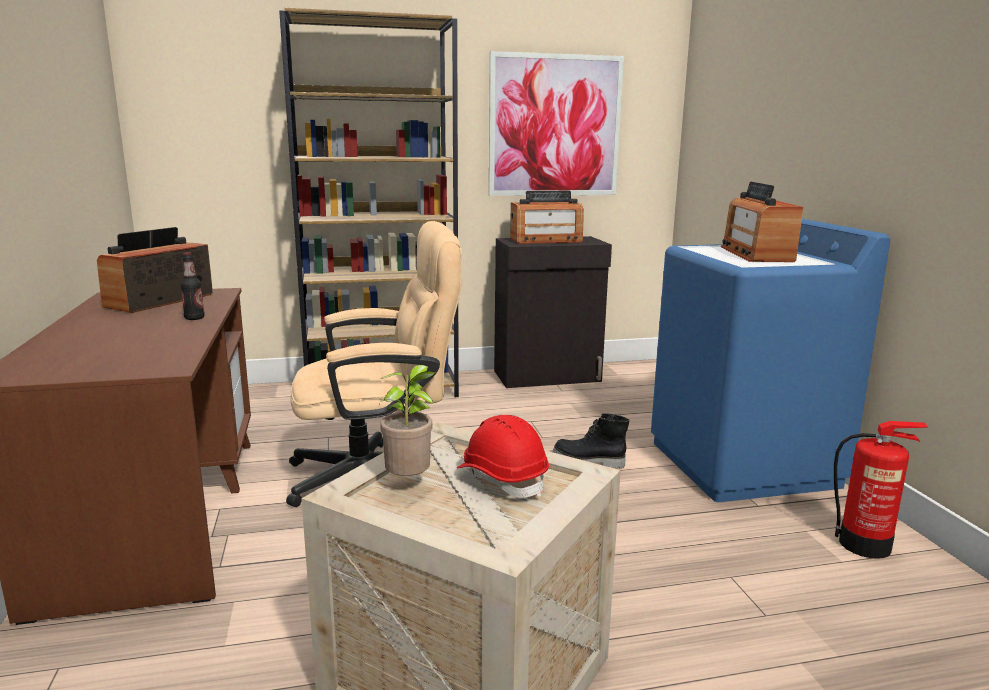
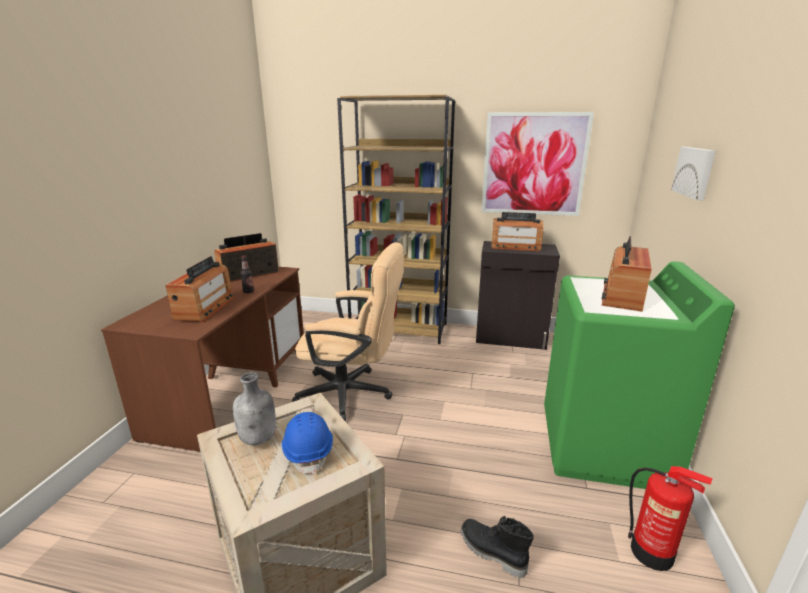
camera: 25 degrees right, 5 degrees up
(143, 342) = (205, 308): none -> radio
(410, 482) = (259, 438): potted plant -> grey bottle
(502, 478) = (308, 451): red hard hat -> blue hard hat
(588, 462) = (487, 415): black boot -> black boot (491, 553)
(743, 464) = (603, 447): blue washing machine -> green washing machine
(784, 112) = (695, 172): none -> picture

